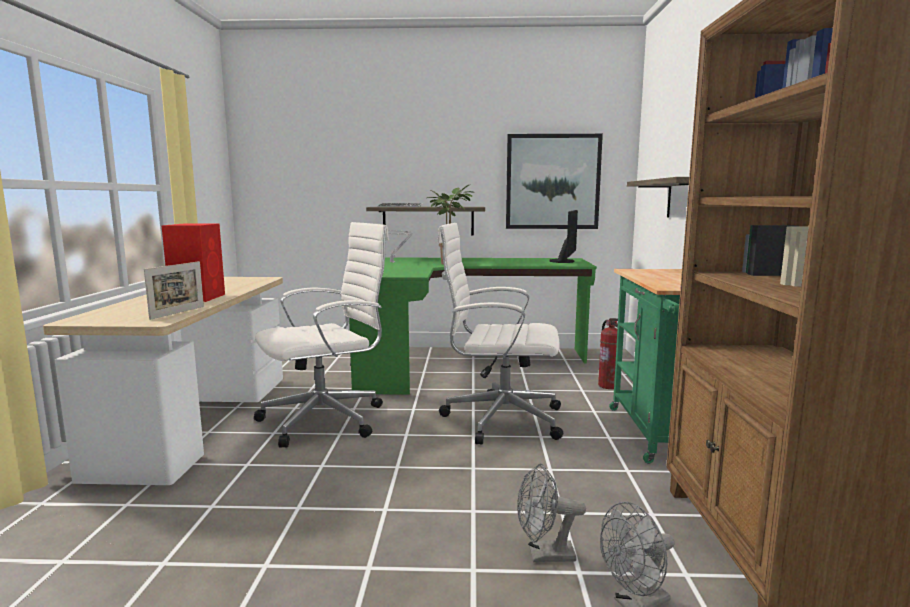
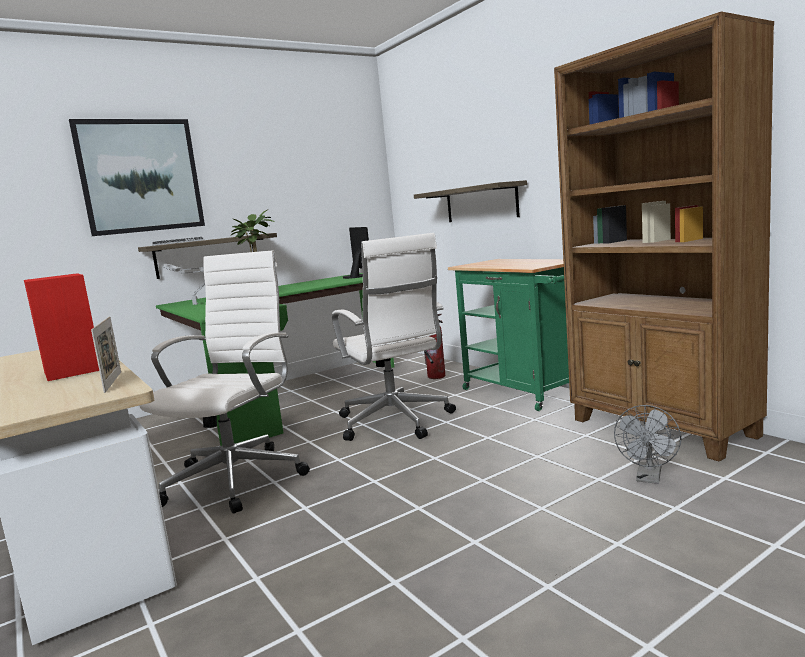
camera: 35 degrees left, 0 degrees up
(499, 419) = (395, 422): white office chair -> white office chair turned 90 degrees counterclockwise
(544, 555) = (567, 481): grey fan -> none
(552, 182) = (323, 203): picture -> picture (140, 176)

